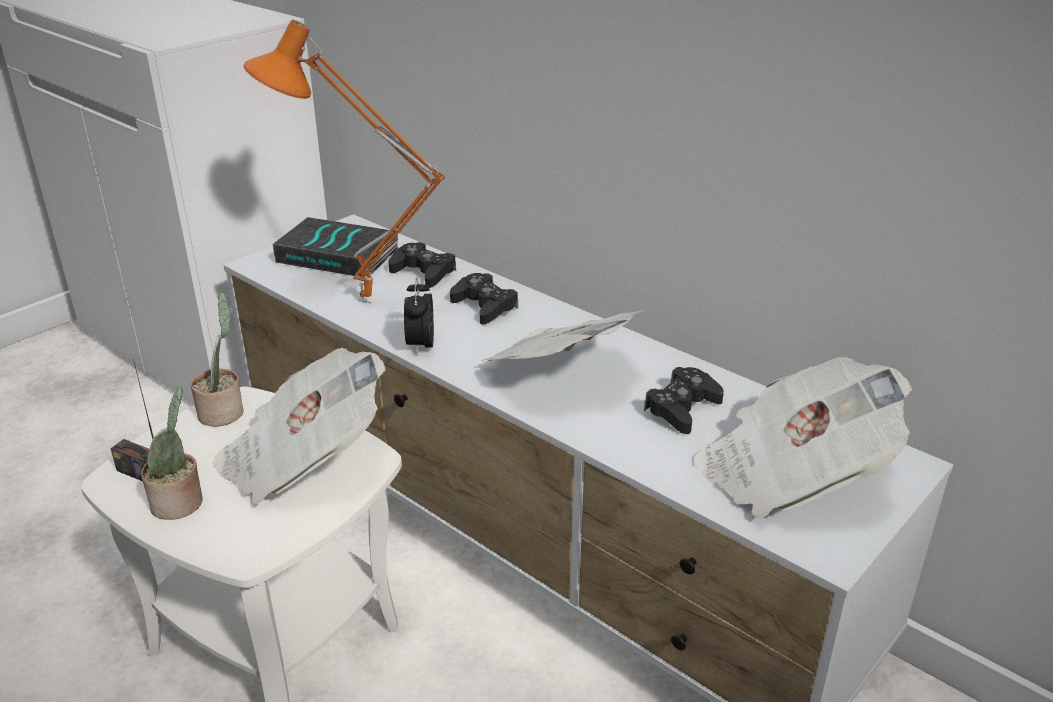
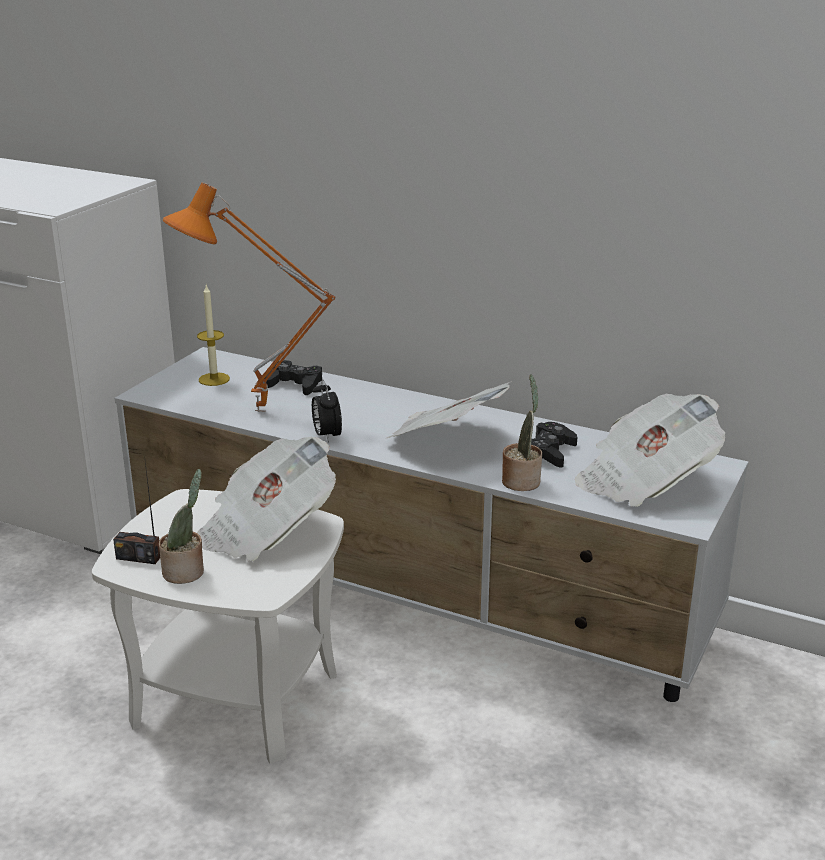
camera: 15 degrees left, 5 degrees down
(223, 412) = (177, 508): potted plant -> potted plant (522, 480)
(340, 255) = (214, 379): book -> candle
(484, 306) = (361, 403): black game controller -> none

